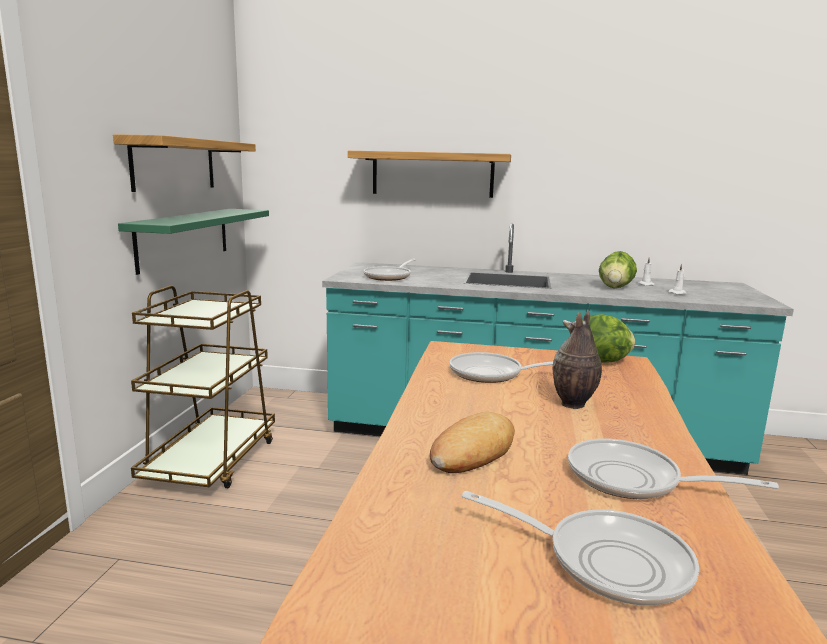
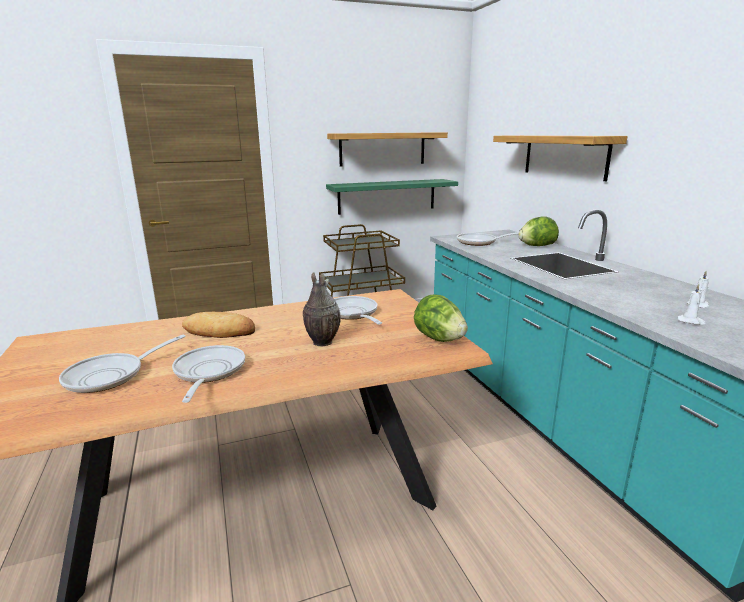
camera: 60 degrees right, 5 degrees up
(605, 561) = (111, 376): frying pan -> frying pan turned 45 degrees clockwise
(615, 288) = (637, 296): lettuce -> lettuce (536, 246)

